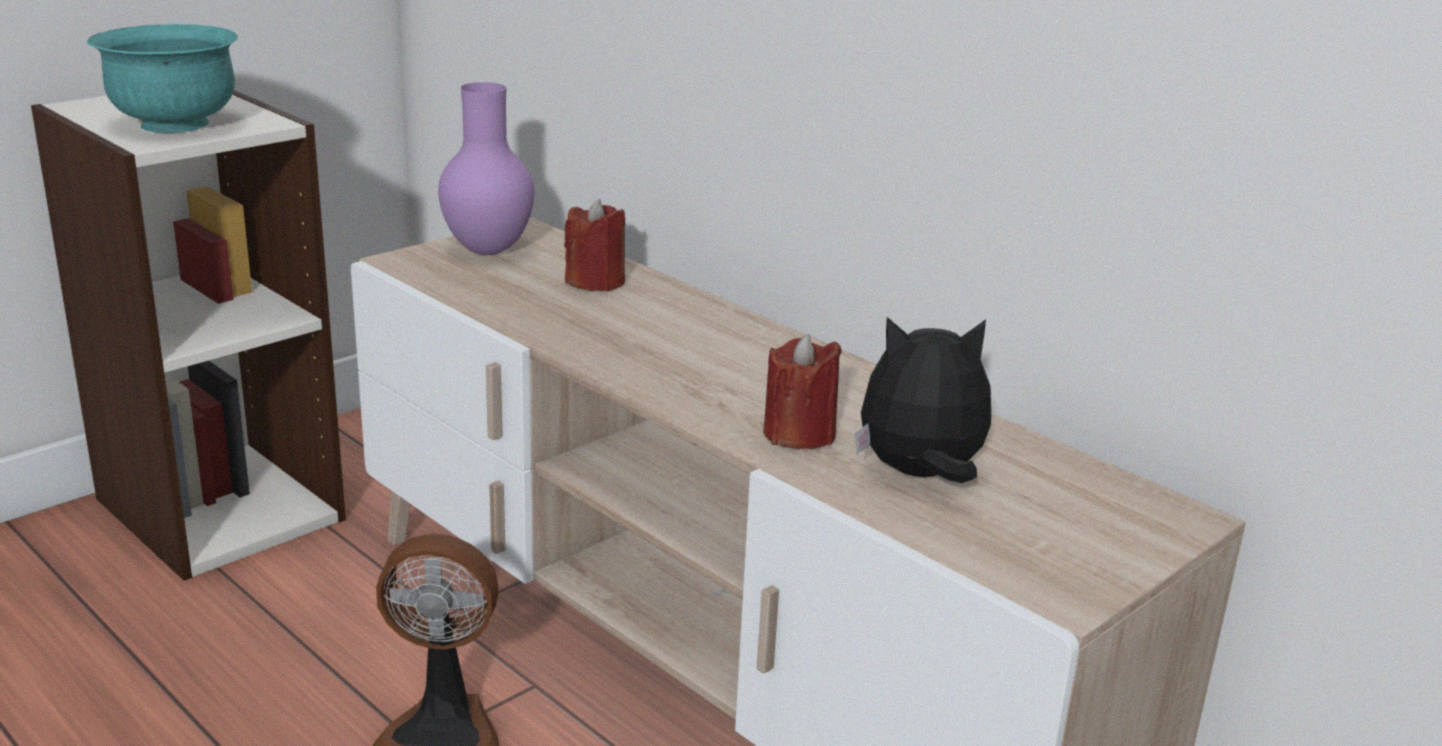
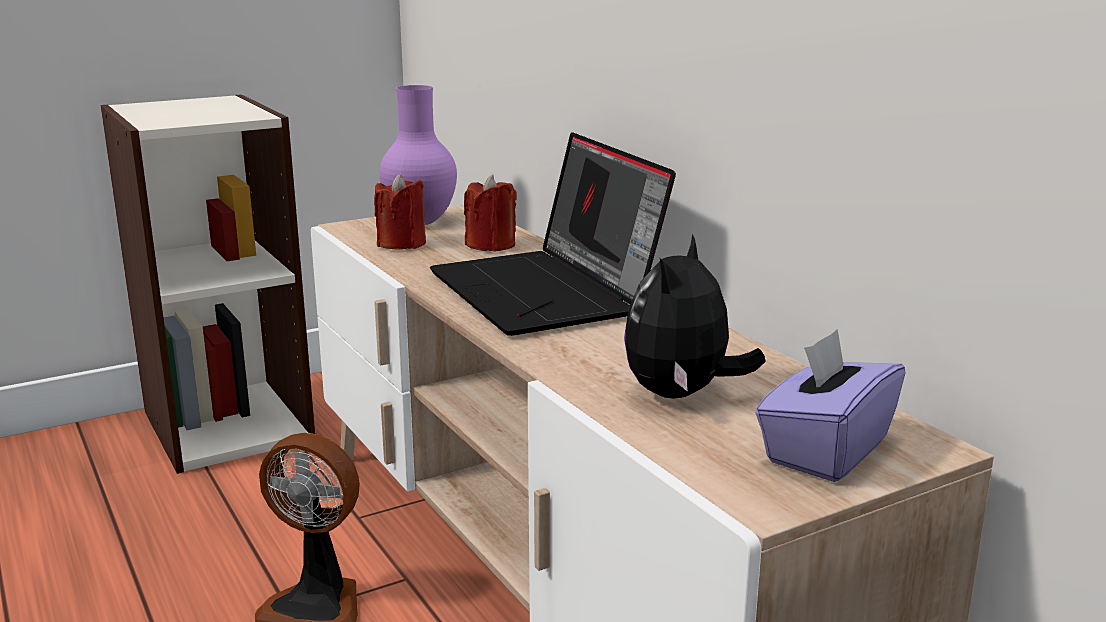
camera: 15 degrees right, 5 degrees down
(174, 124) = (186, 115): turquoise bowl -> none
(702, 348) = (548, 293): none -> laptop
(799, 434) = (590, 357): red candle -> red candle (402, 244)
(920, 475) = (682, 395): plush toy -> plush toy turned 75 degrees counterclockwise
(1092, 531) = (825, 450): none -> purple tissue box

